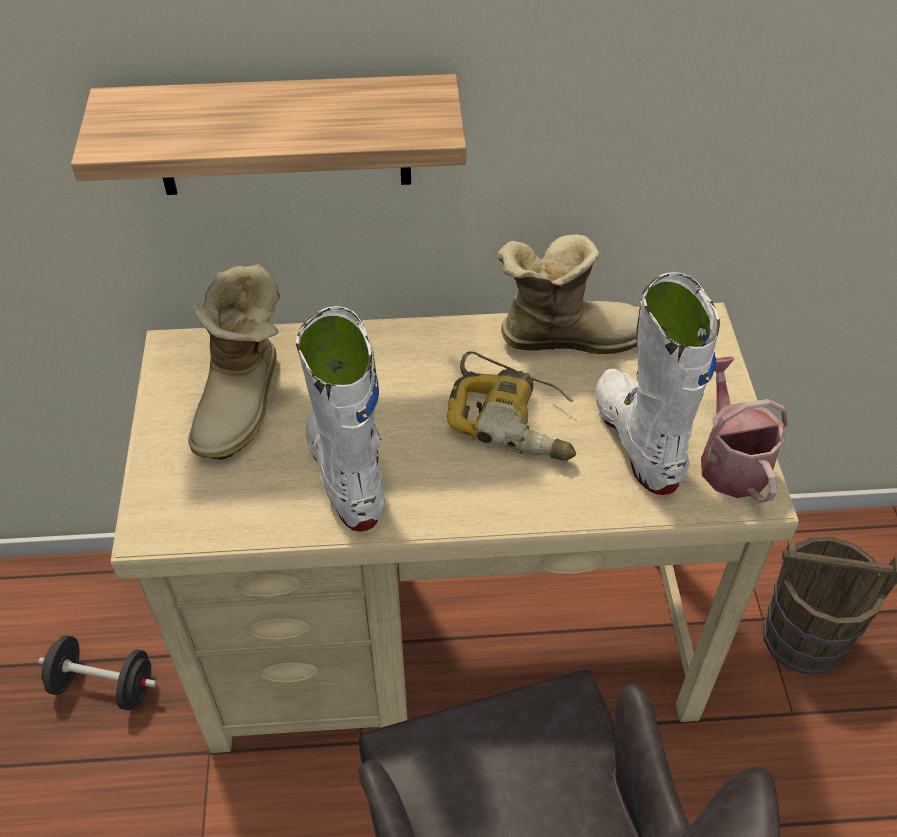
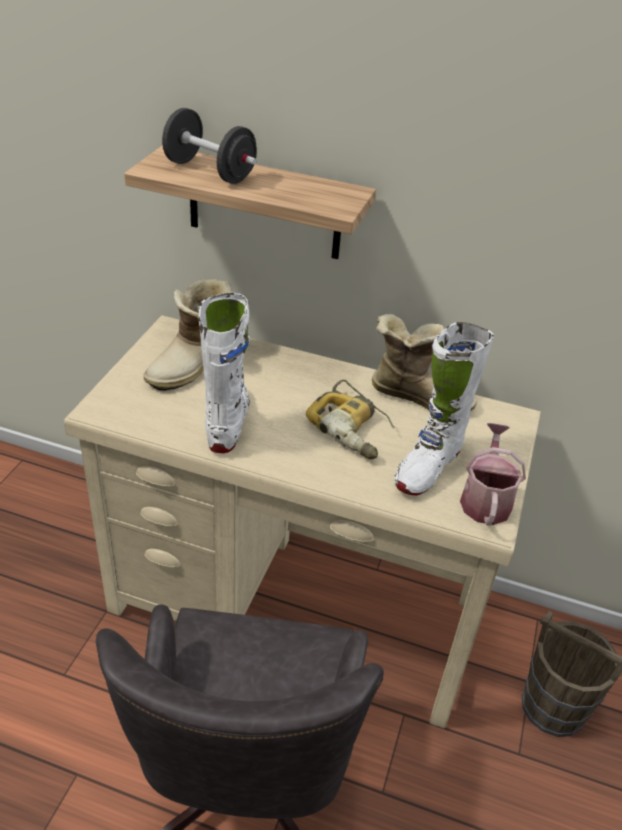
camera: 20 degrees right, 10 degrees down
(104, 685) = (67, 548): black dumbbell -> black dumbbell (209, 171)
(638, 440) = (428, 467): white boot -> white boot turned 150 degrees counterclockwise

